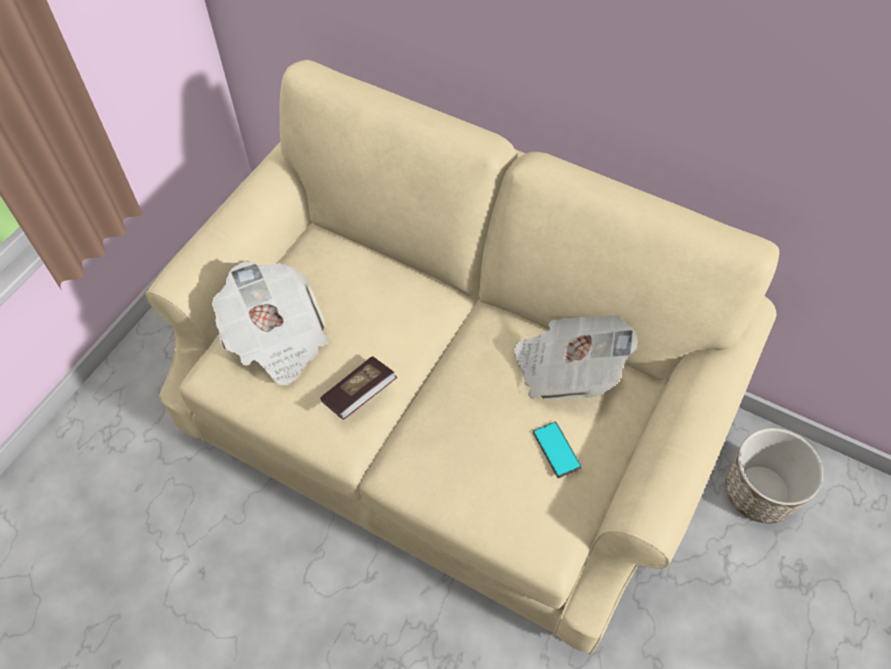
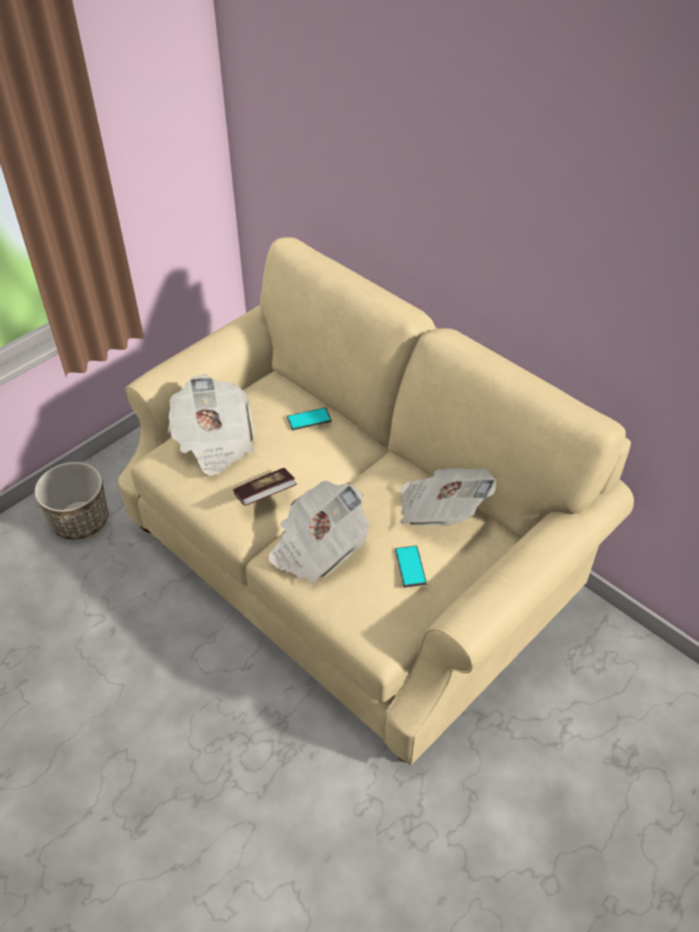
camera: 15 degrees right, 10 degrees down
(379, 283) = (309, 419): none -> phone
(441, 448) = (317, 548): none -> newspaper
(759, 492) = (613, 681): planter -> planter (80, 521)

